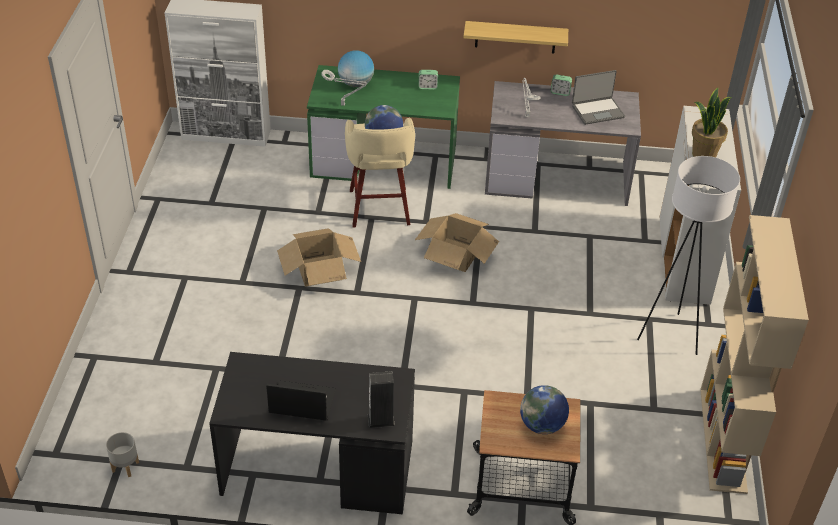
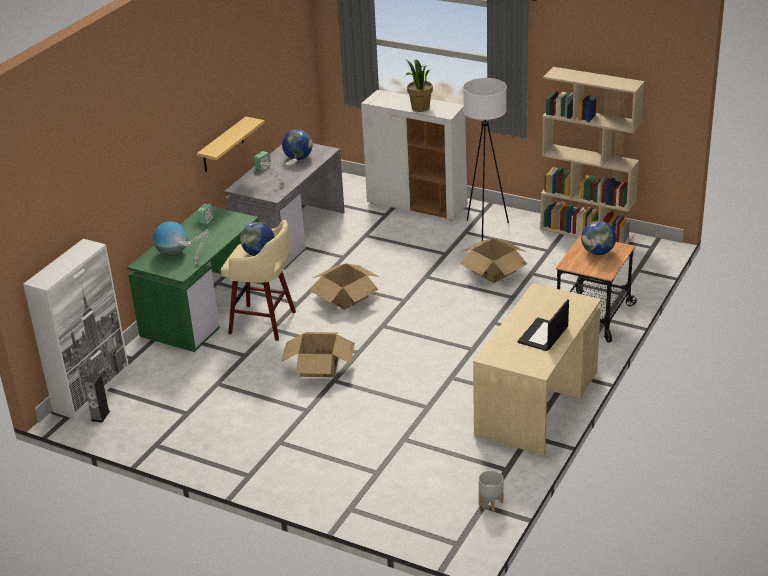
camera: 65 degrees left, 10 degrees down
(316, 469) = (538, 403): black desk -> beige desk
(381, 420) = (576, 304): speaker -> speaker (100, 416)
(575, 366) = (494, 271): none -> cardboard box
(597, 111) = (298, 158): laptop -> globe

